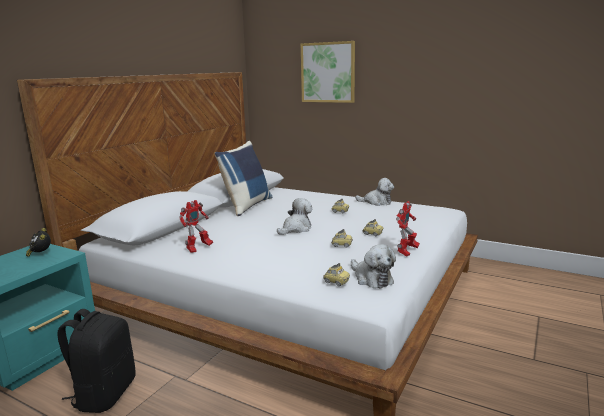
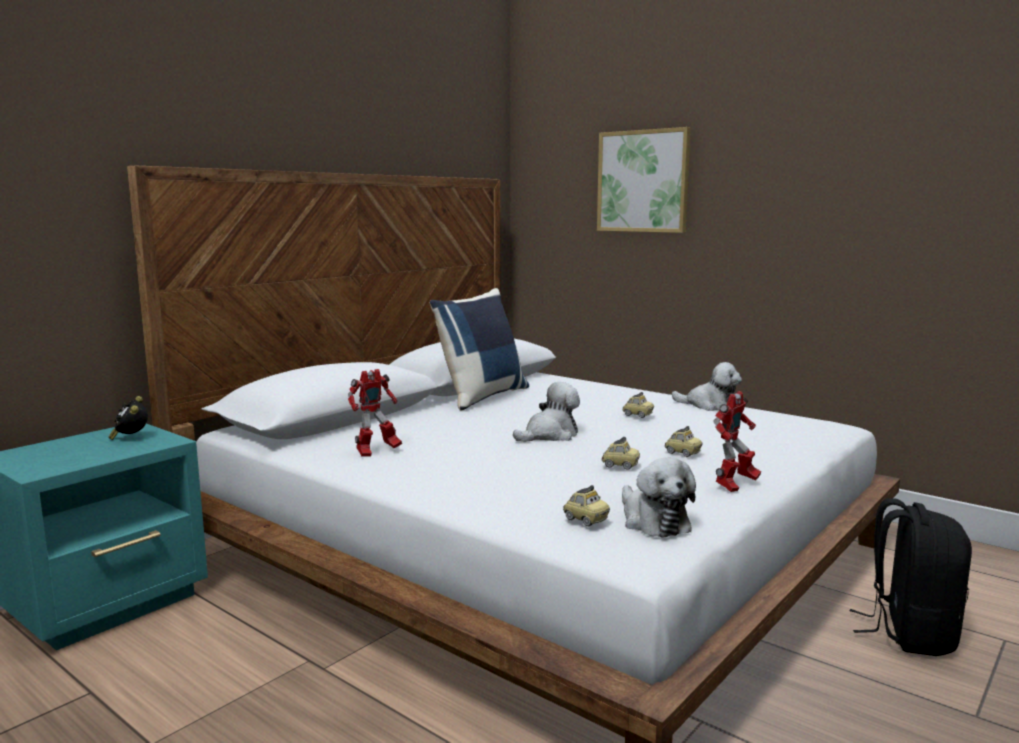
camera: 10 degrees right, 5 degrees down
(104, 393) = (190, 673): black backpack -> black backpack (909, 633)

